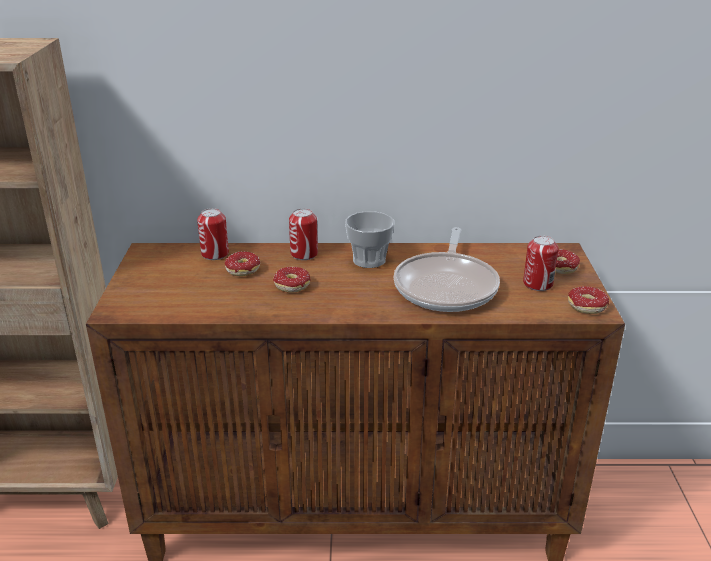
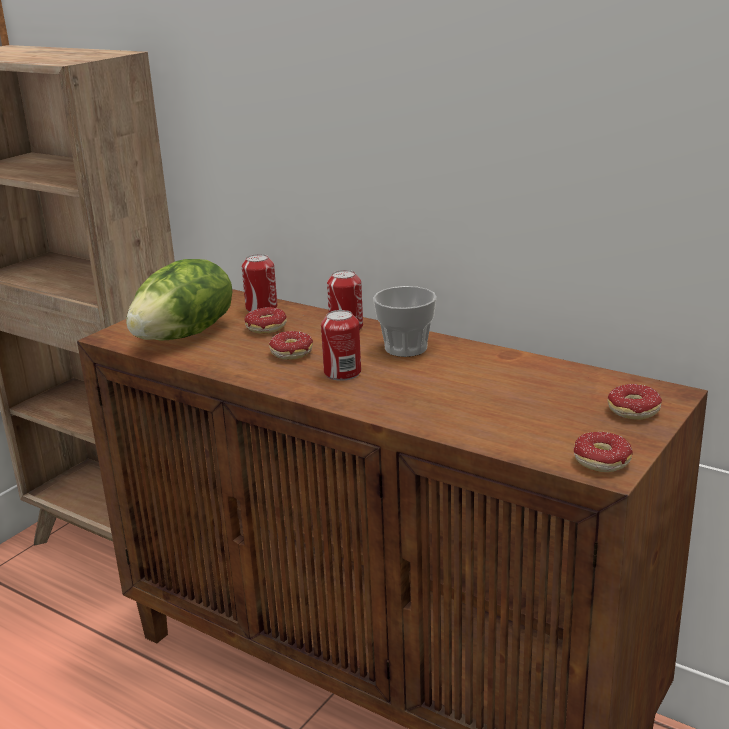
camera: 35 degrees right, 5 degrees down
(182, 292) = (186, 335): none -> lettuce
(447, 286) = (455, 394): frying pan -> none
(537, 284) = (573, 420): can -> can (342, 373)

